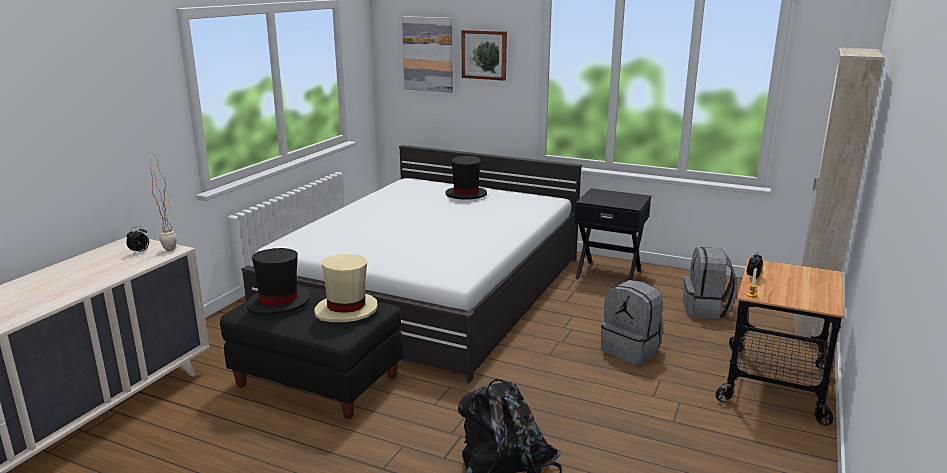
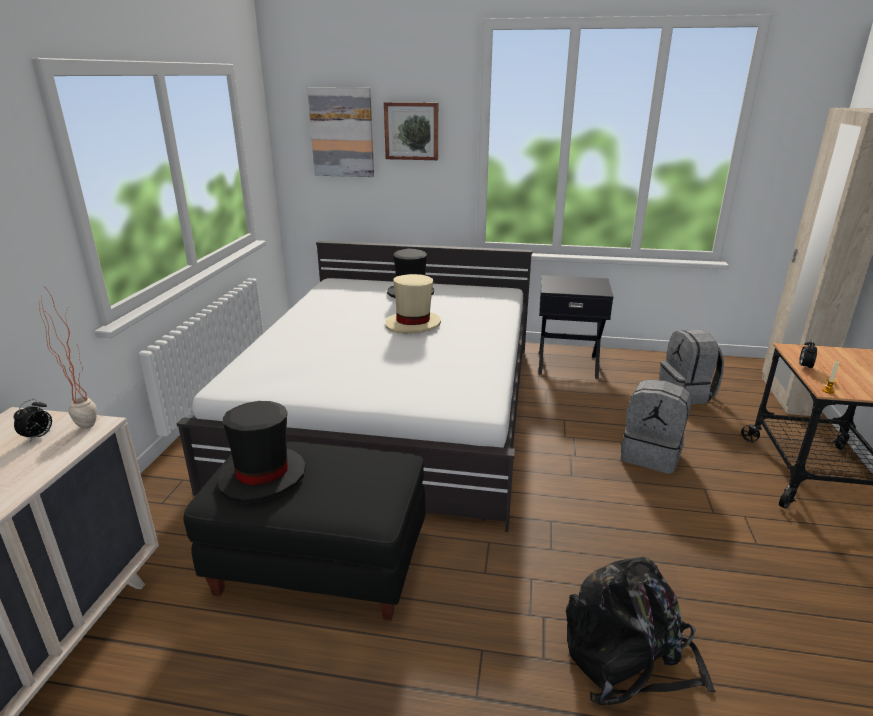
camera: 15 degrees left, 5 degrees up
(346, 310) = (363, 475): beige hat -> beige hat (413, 324)

